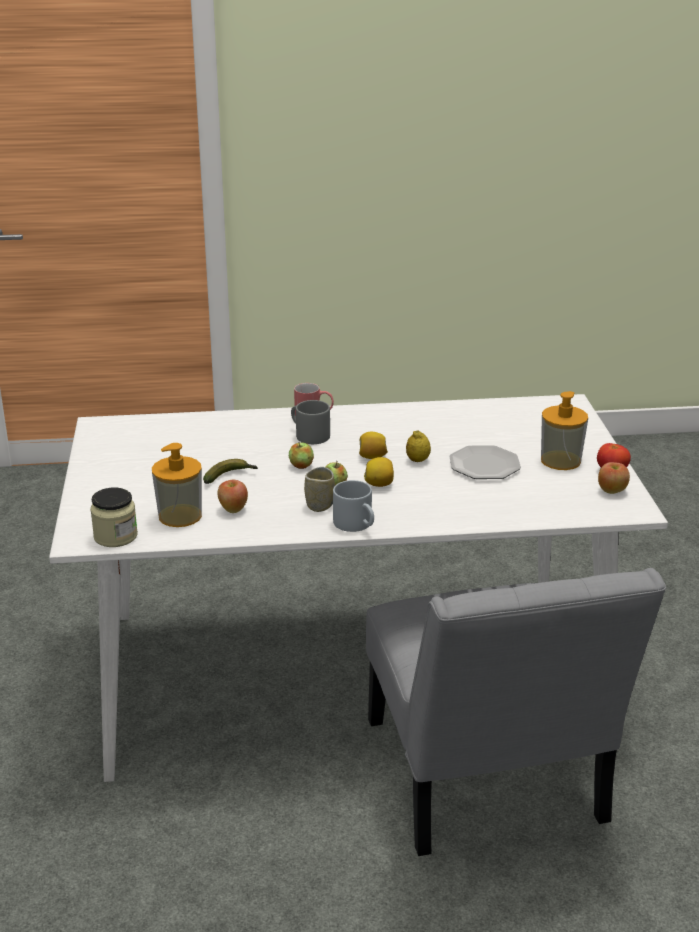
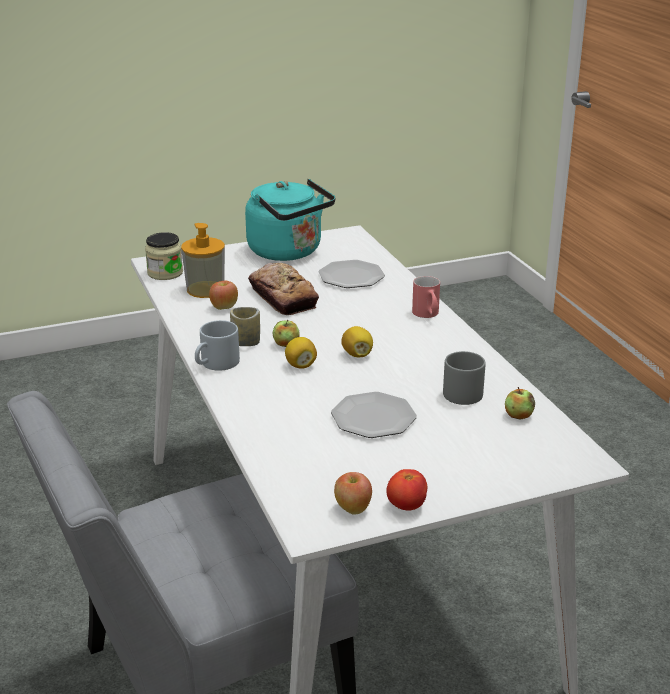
camera: 75 degrees right, 0 degrees up
(119, 461) = (288, 252): none -> turquoise kettle
(207, 437) = (352, 277): none -> plate
(230, 476) = (283, 297): banana -> bread
(301, 465) = (320, 324): apple -> apple (518, 415)
(308, 435) = (386, 318): grey mug -> grey mug (464, 391)
(417, 460) = (363, 379): lemon -> none
(560, 460) = (414, 467): soap dispenser -> none

